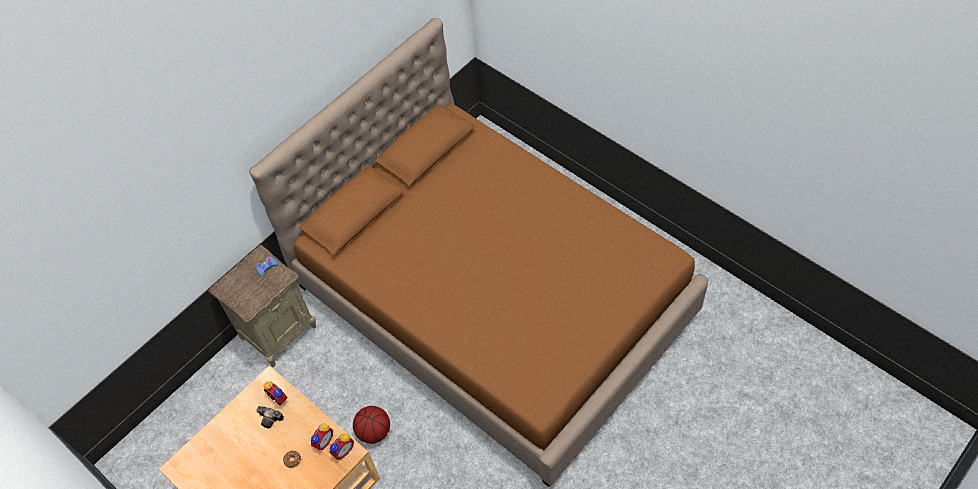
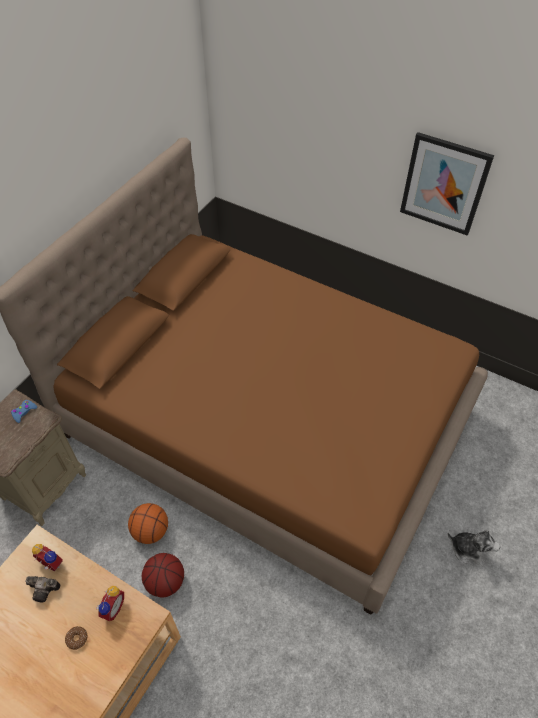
camera: 15 degrees left, 5 degrees down
(342, 450) = (138, 615): alarm clock -> none
(368, 386) = (151, 531): none -> basketball
(655, 446) = (468, 550): none -> plush toy
(674, 97) = (444, 184): none -> picture

